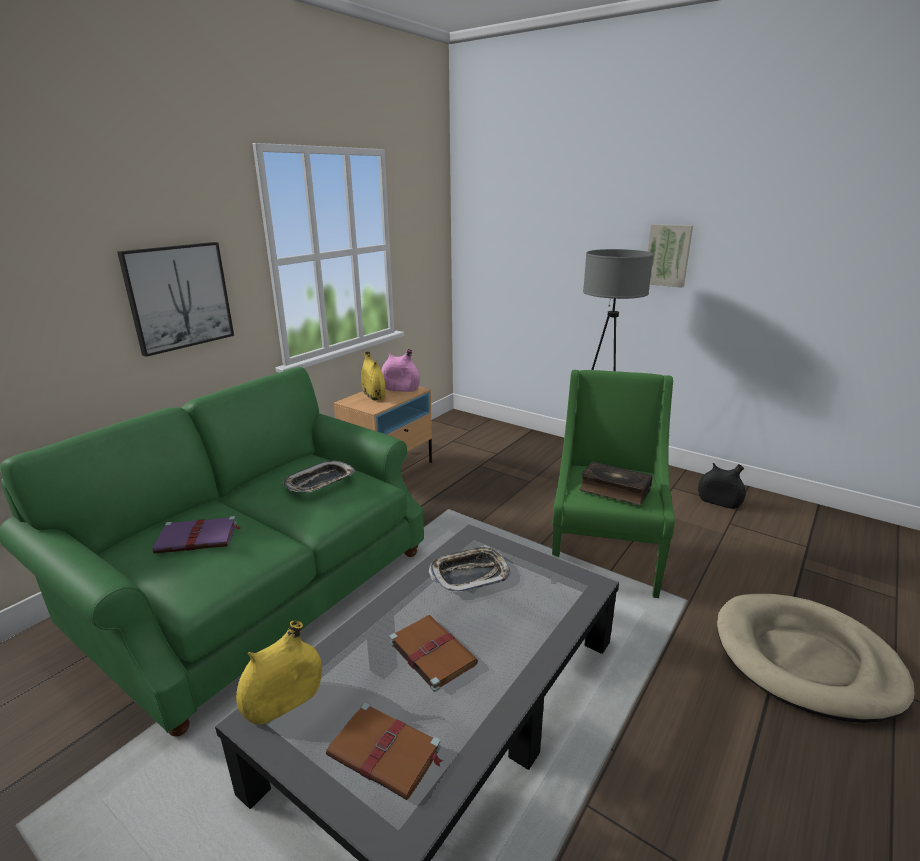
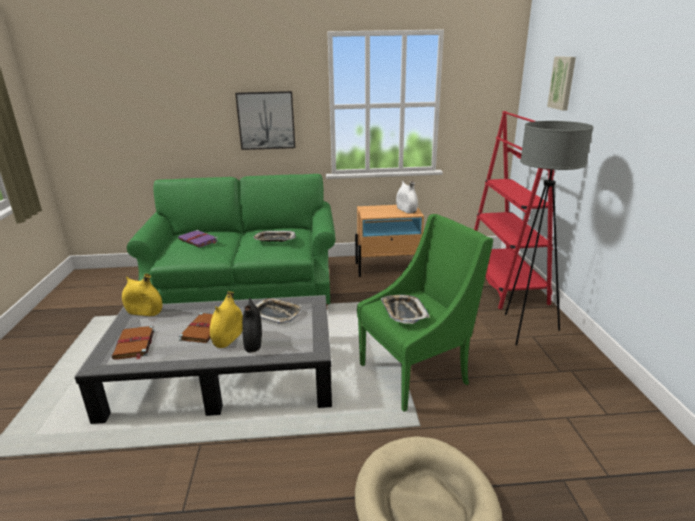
camera: 50 degrees right, 0 degrees up
(374, 396) = (383, 209): yellow vase -> yellow vase (228, 338)
(400, 389) = (406, 210): pink vase -> white vase
(513, 439) = (504, 283): none -> red bookcase
(614, 490) = (403, 312): book -> tray
(668, 255) = (635, 134): picture -> picture (563, 83)
(718, 502) = (592, 401): black vase -> black vase (253, 342)

